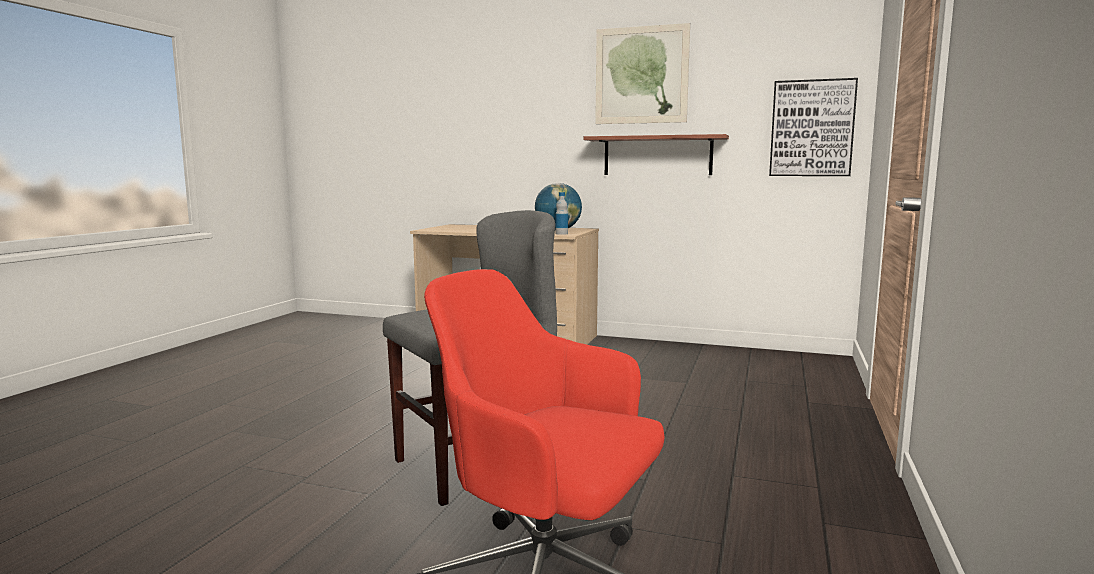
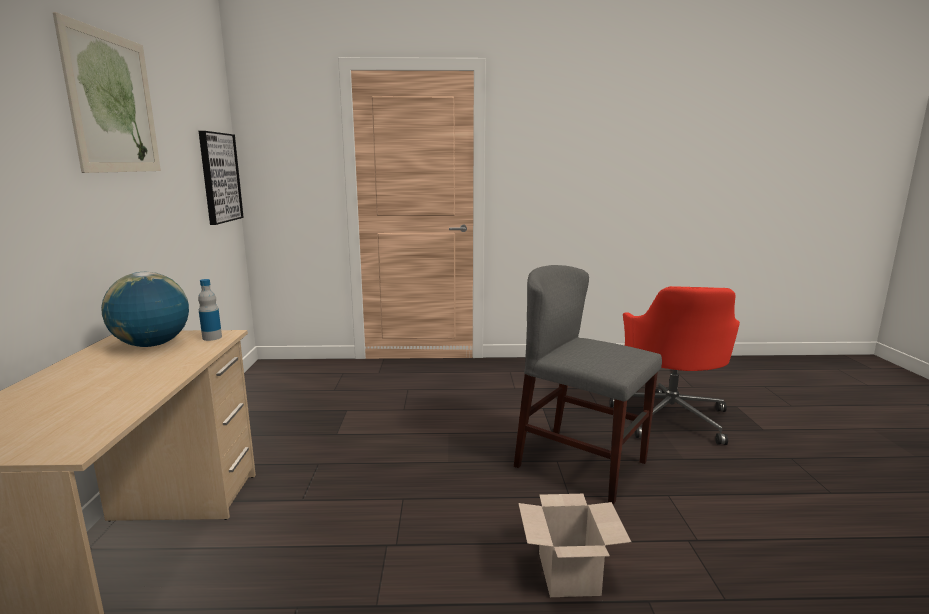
camera: 110 degrees left, 5 degrees up
(348, 422) = (570, 574): none -> cardboard box
(657, 156) = (145, 215): shelf -> none

